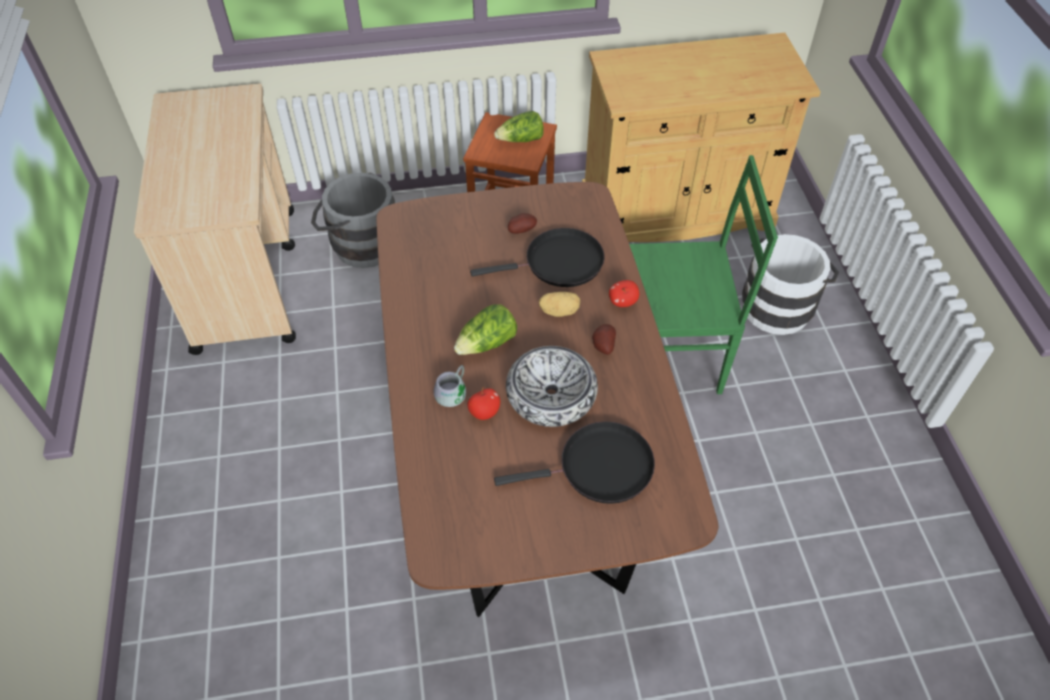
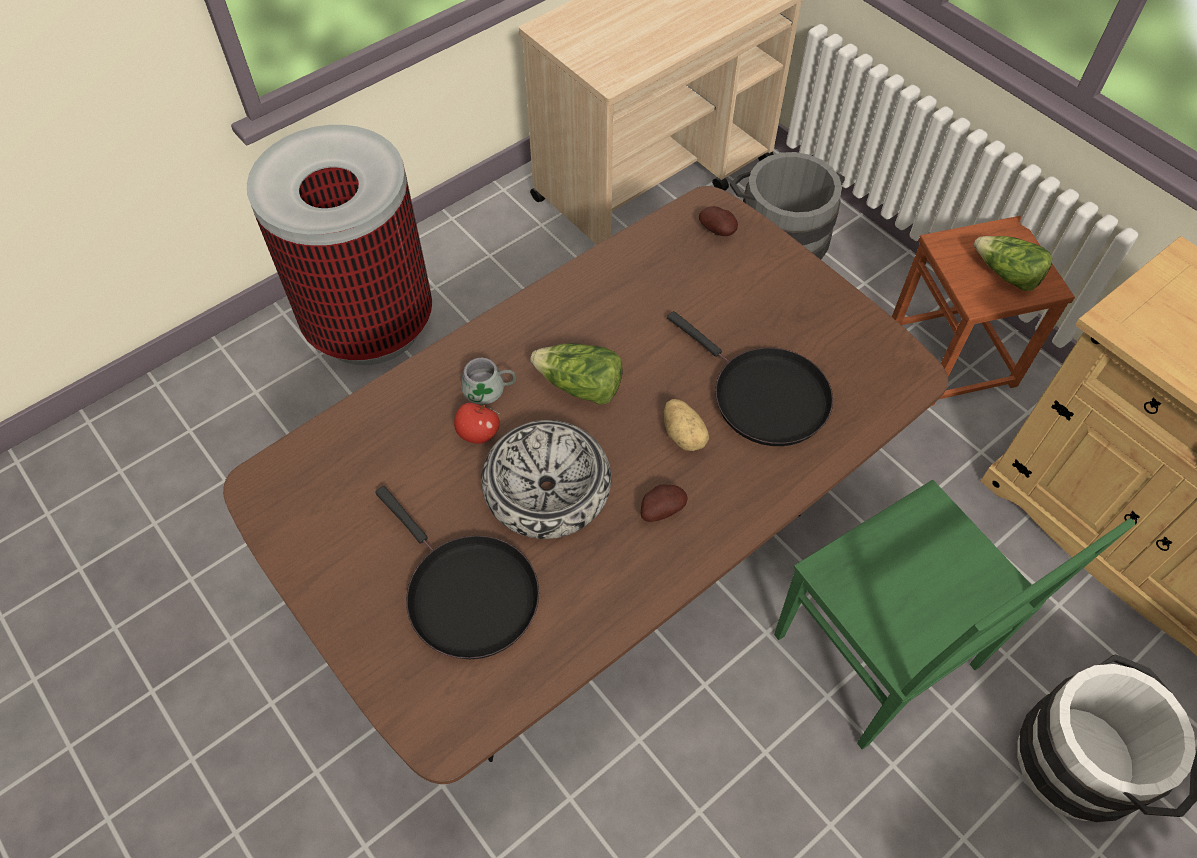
camera: 60 degrees right, 5 degrees up
(213, 516) = (369, 323): none -> trash can
(521, 230) = (788, 331): potato -> potato (718, 231)
(622, 302) = (752, 499): apple -> none

